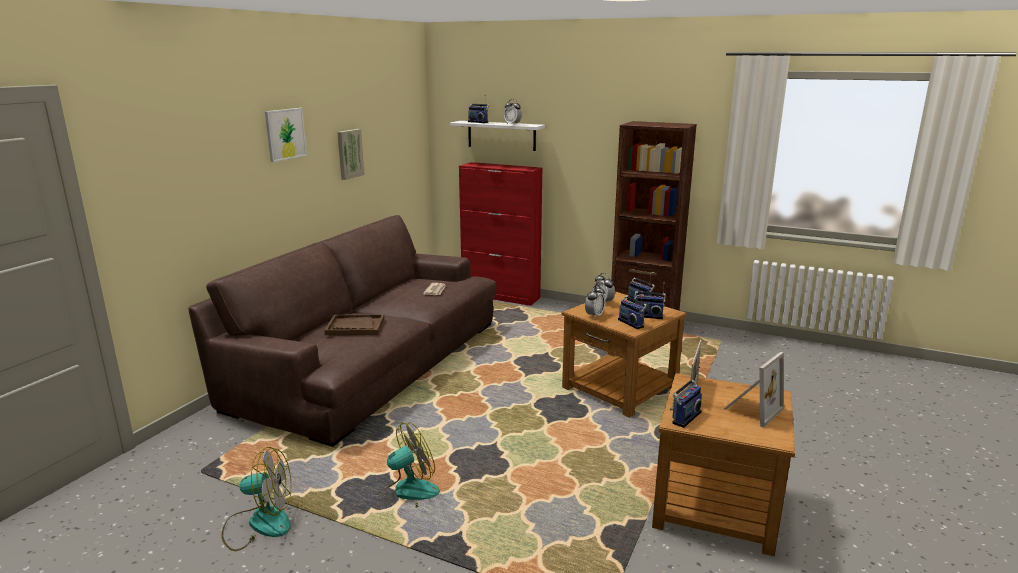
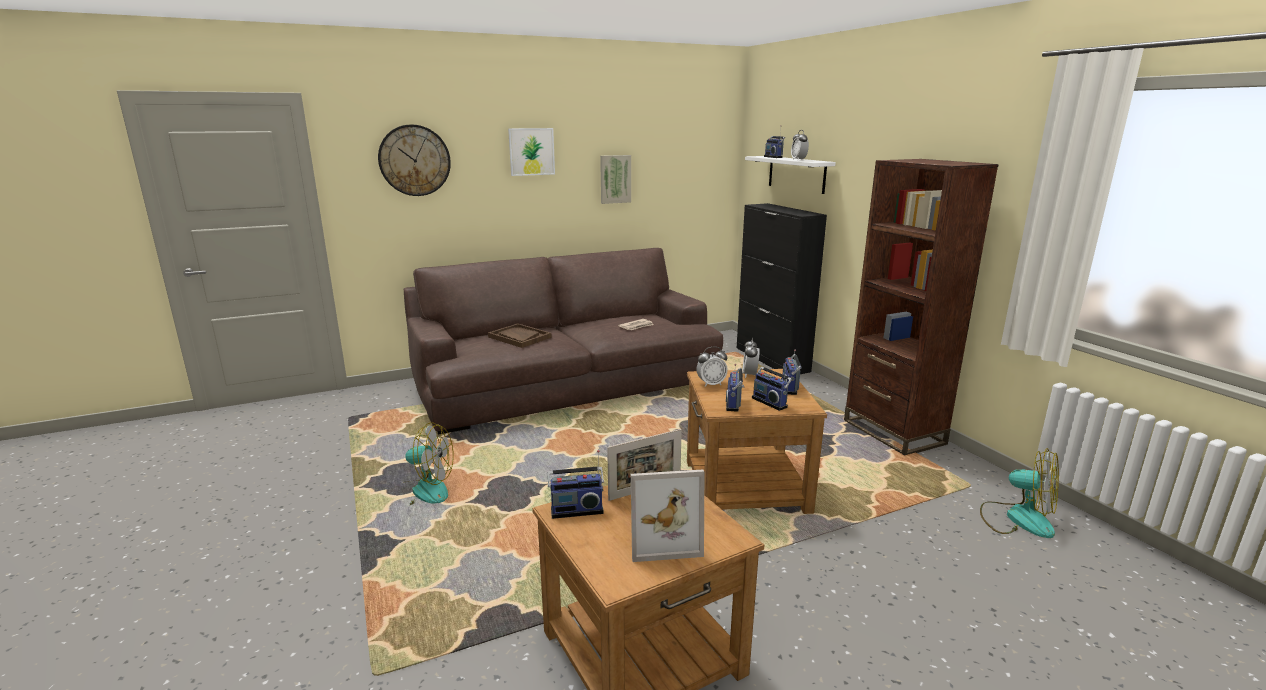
camera: 40 degrees right, 0 degrees up
(184, 156) = (414, 160): none -> wall clock
(259, 523) = (318, 466): fan -> fan (1017, 518)
(501, 296) = (772, 359): red cabinet -> black cabinet

